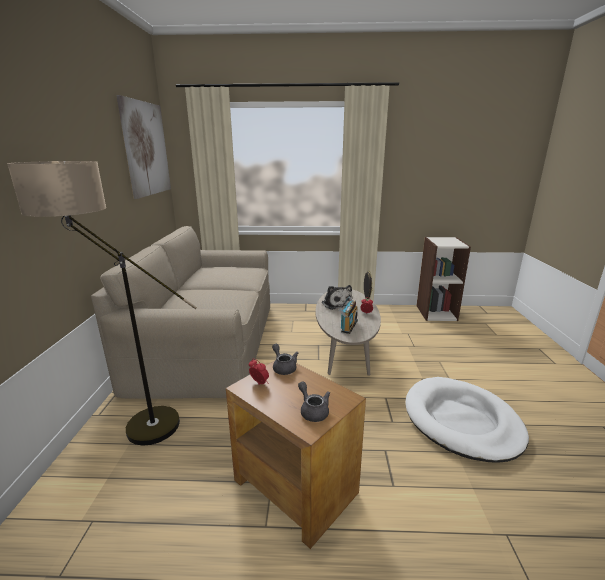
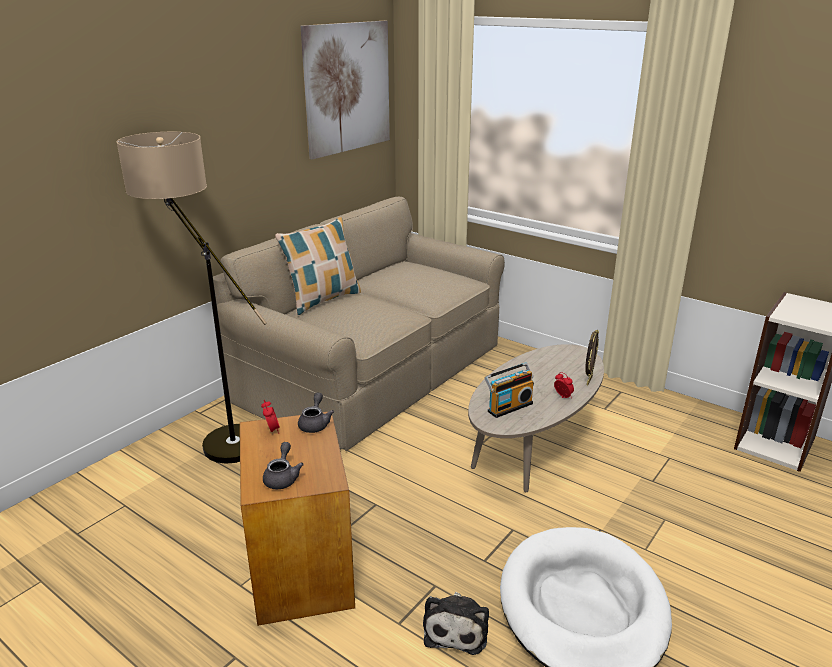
camera: 35 degrees right, 5 degrees up
(176, 297) = (323, 300): none -> pillow
(336, 303) = (538, 368): plush toy -> plush toy (456, 628)

